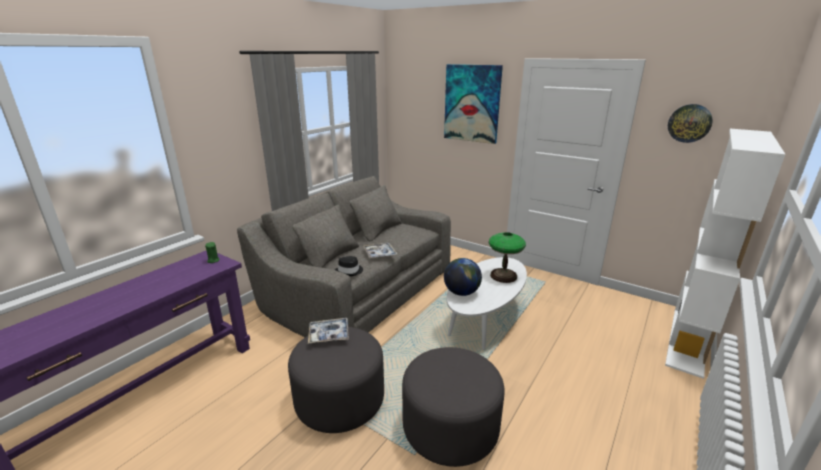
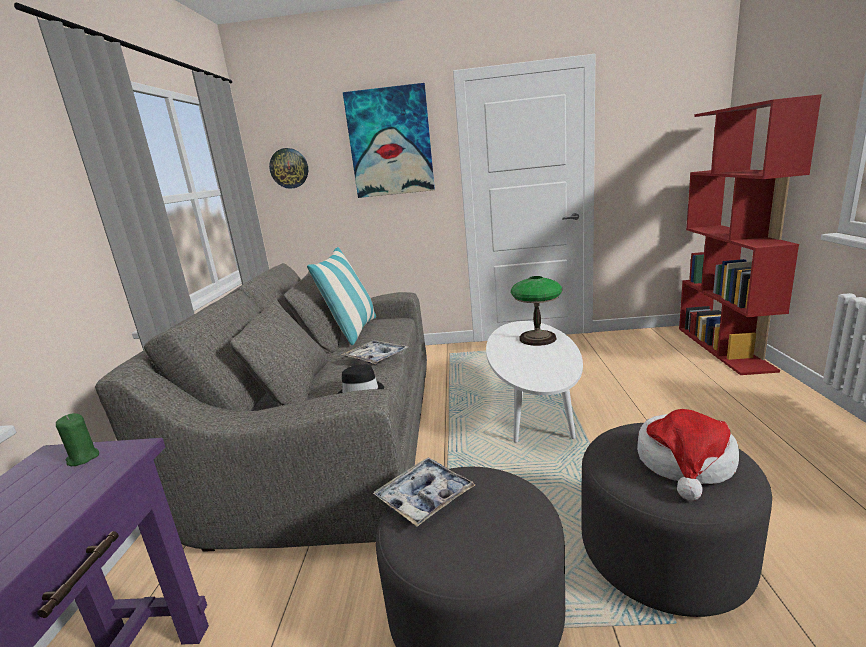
camera: 30 degrees left, 5 degrees down
(392, 231) = (352, 332): none -> pillow
(455, 380) = (685, 463): none -> hat
(461, 292) = (519, 370): globe -> none
(688, 341) = (724, 348): white bookcase -> red bookcase
(689, 123) = (651, 118): wall clock -> wall clock (289, 168)

